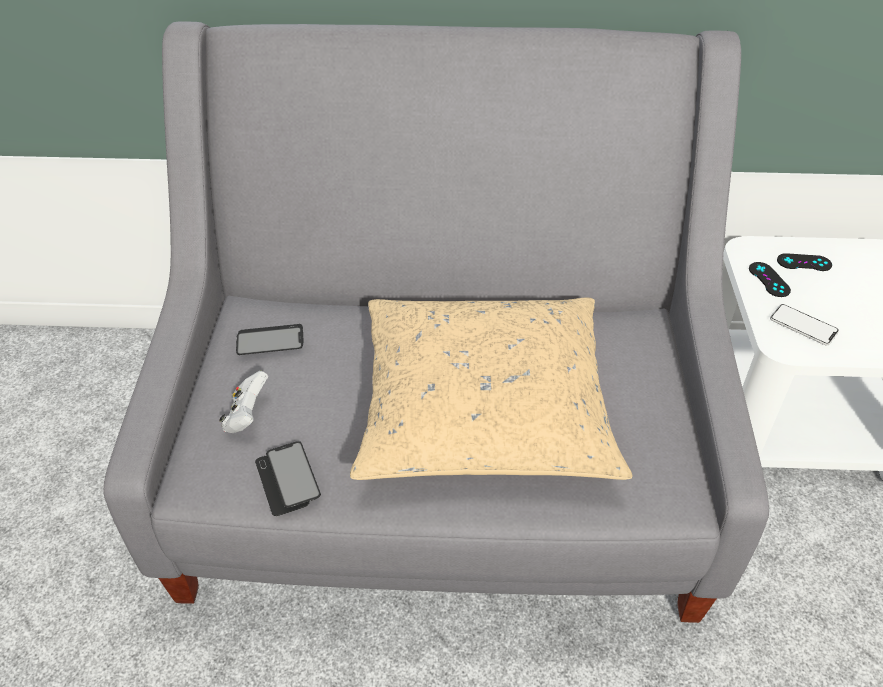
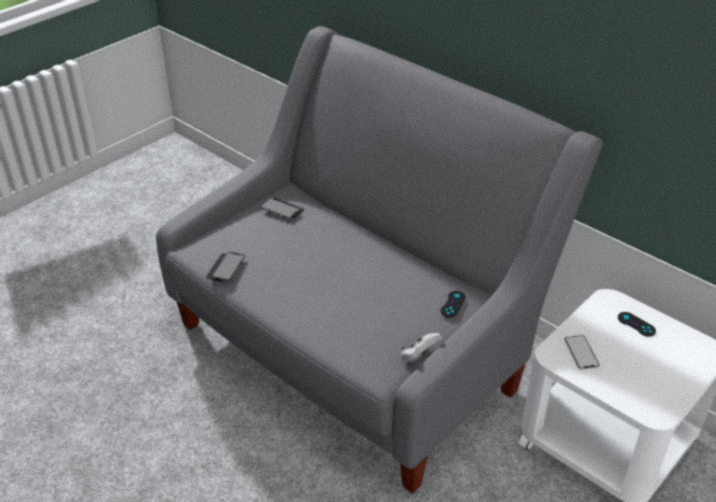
camera: 40 degrees right, 5 degrees down
(247, 416) = (237, 235): white game controller -> white game controller (418, 355)
(483, 406) = (341, 287): beige pillow -> none
(769, 279) = (597, 320): black game controller -> black game controller (453, 304)

